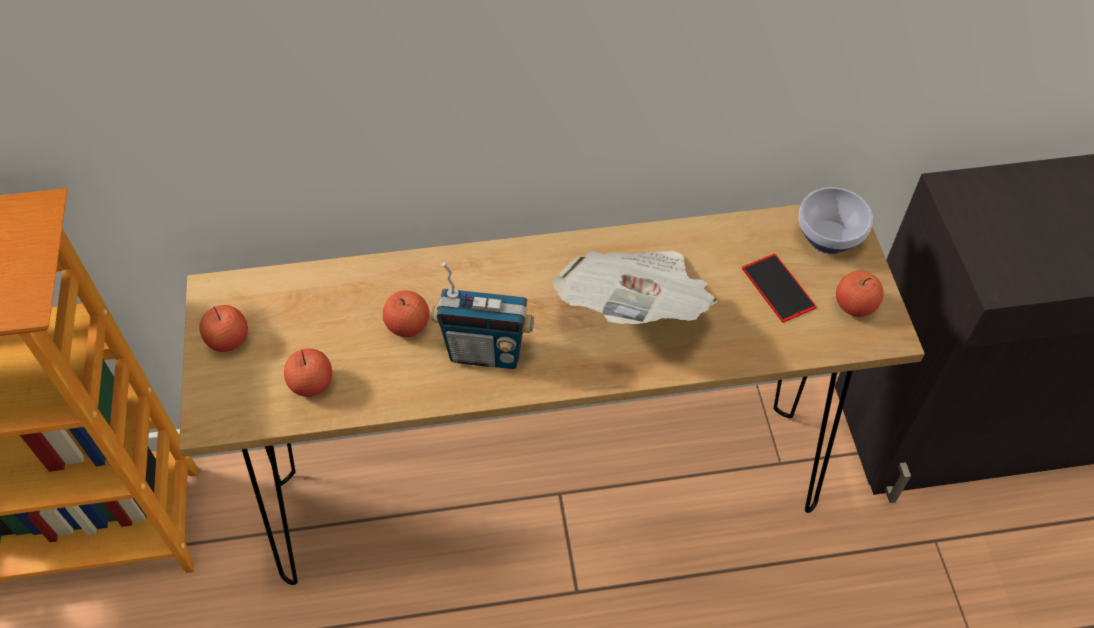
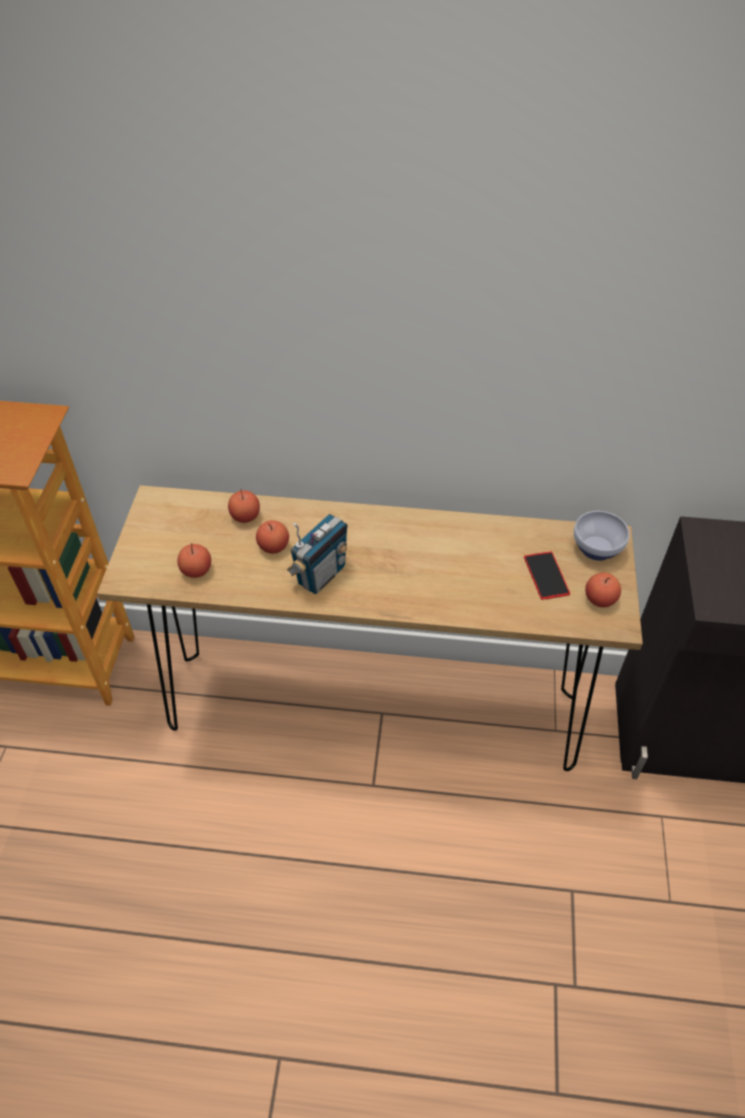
camera: 15 degrees right, 5 degrees down
(228, 340) = (152, 531): apple -> apple (245, 516)
(486, 352) = (321, 575): radio -> radio turned 75 degrees counterclockwise
(635, 308) = (436, 568): newspaper -> none

